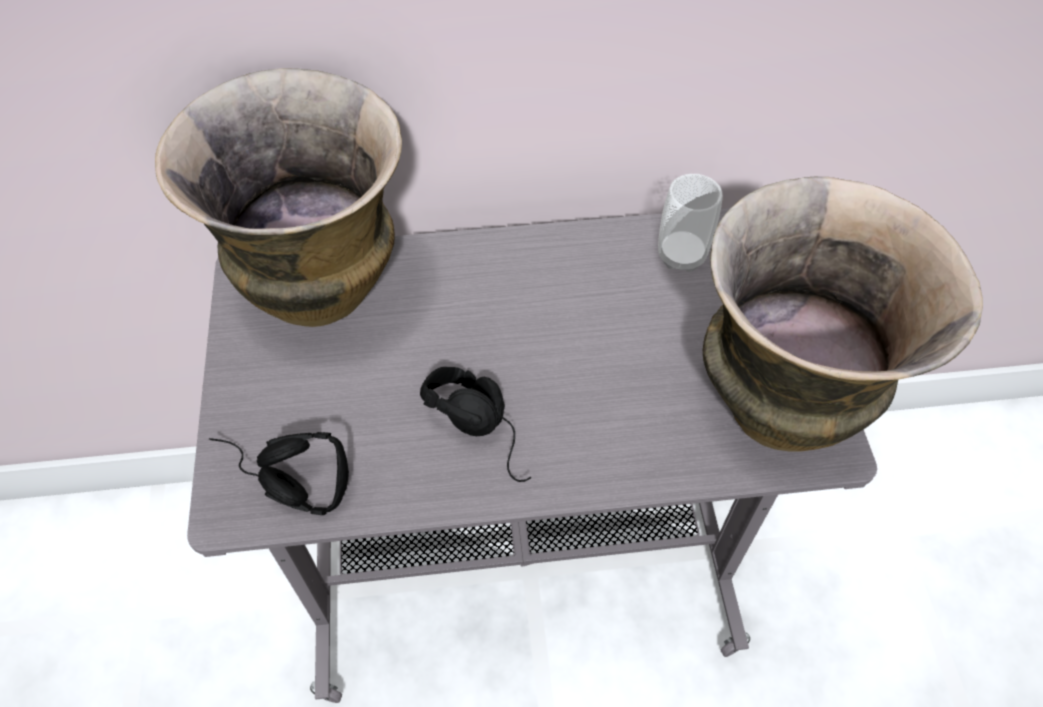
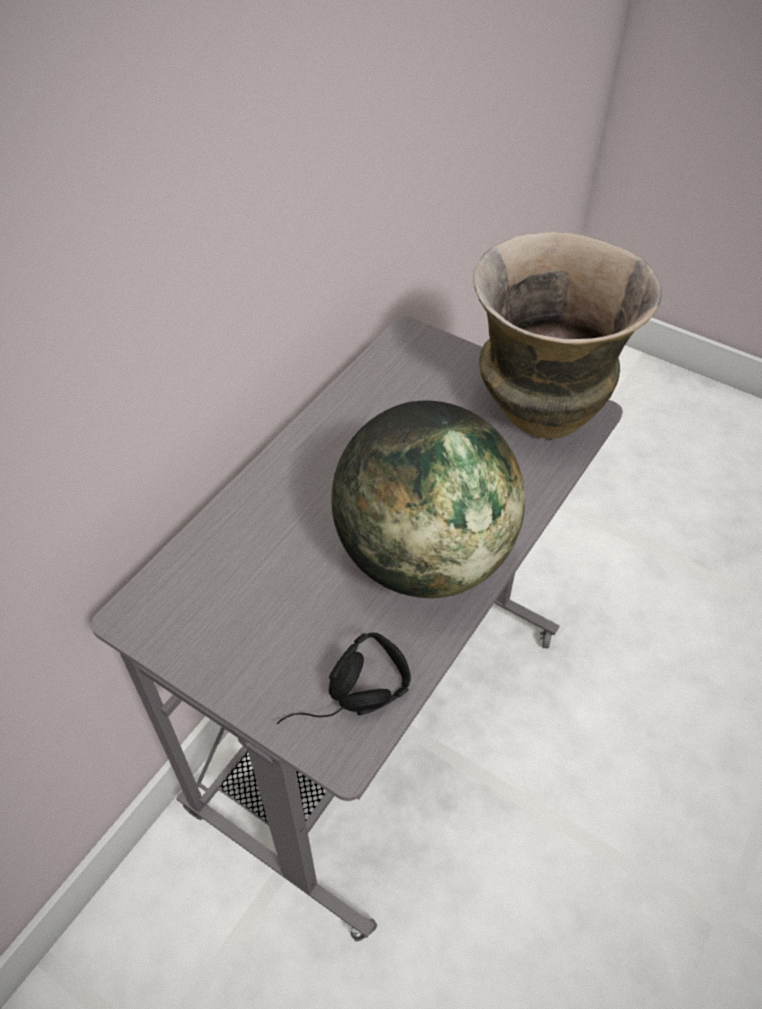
camera: 50 degrees left, 5 degrees down
(322, 286) = (200, 578): vase -> none
(489, 427) = (422, 557): black headphones -> globe
(681, 255) = (391, 379): cup -> none

